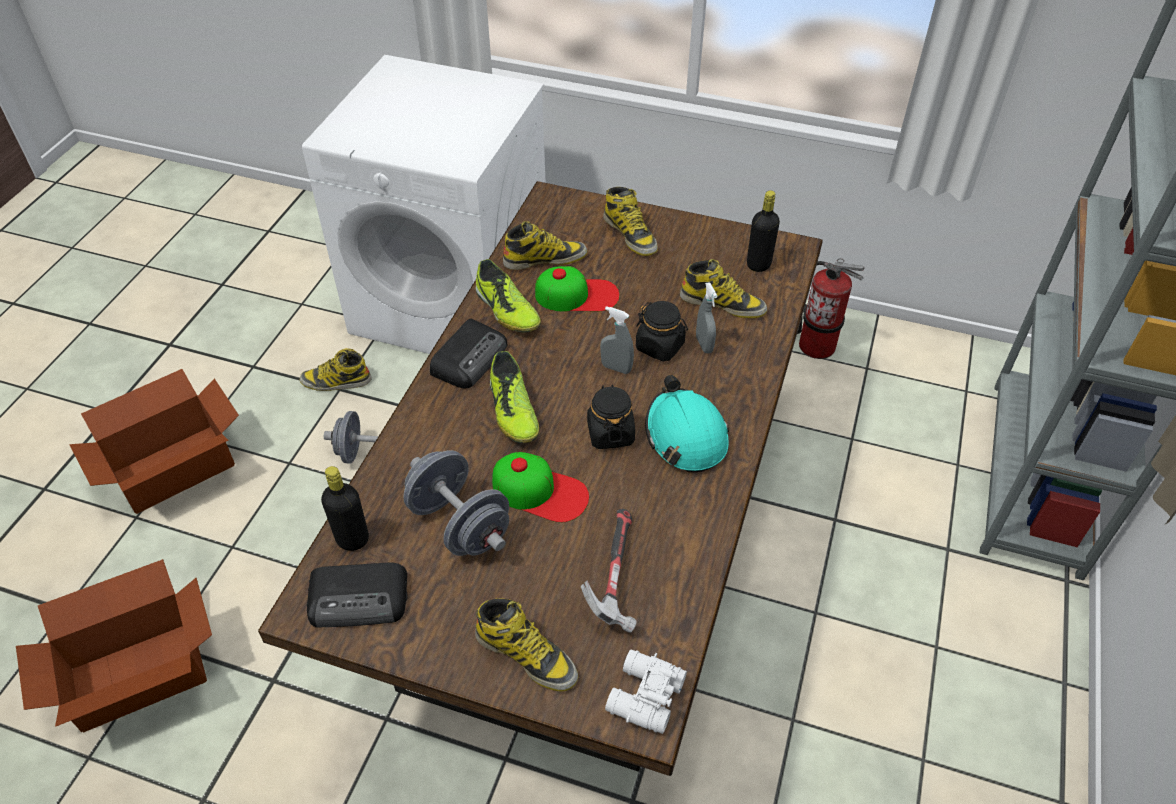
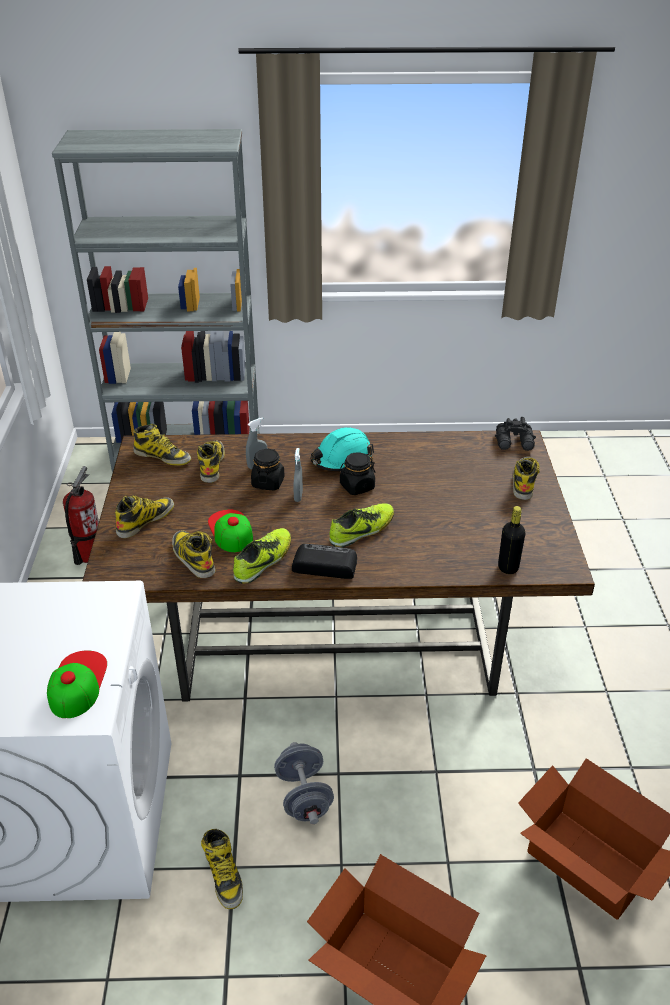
camera: 110 degrees left, 10 degrees down
(360, 599) = (542, 549): radio -> none
(460, 524) = (465, 527): grey dumbbell -> none
(540, 491) = (419, 503): cap -> cap (77, 683)
(614, 578) = (457, 464): hammer -> none
(643, 697) = (515, 442): white binoculars -> black binoculars
(758, 264) = (163, 456): black bottle -> boot

